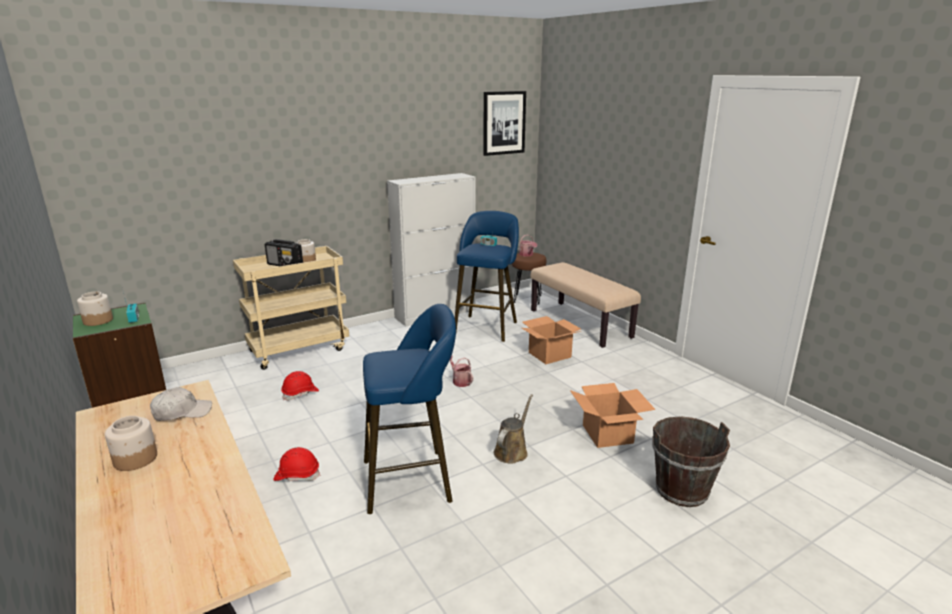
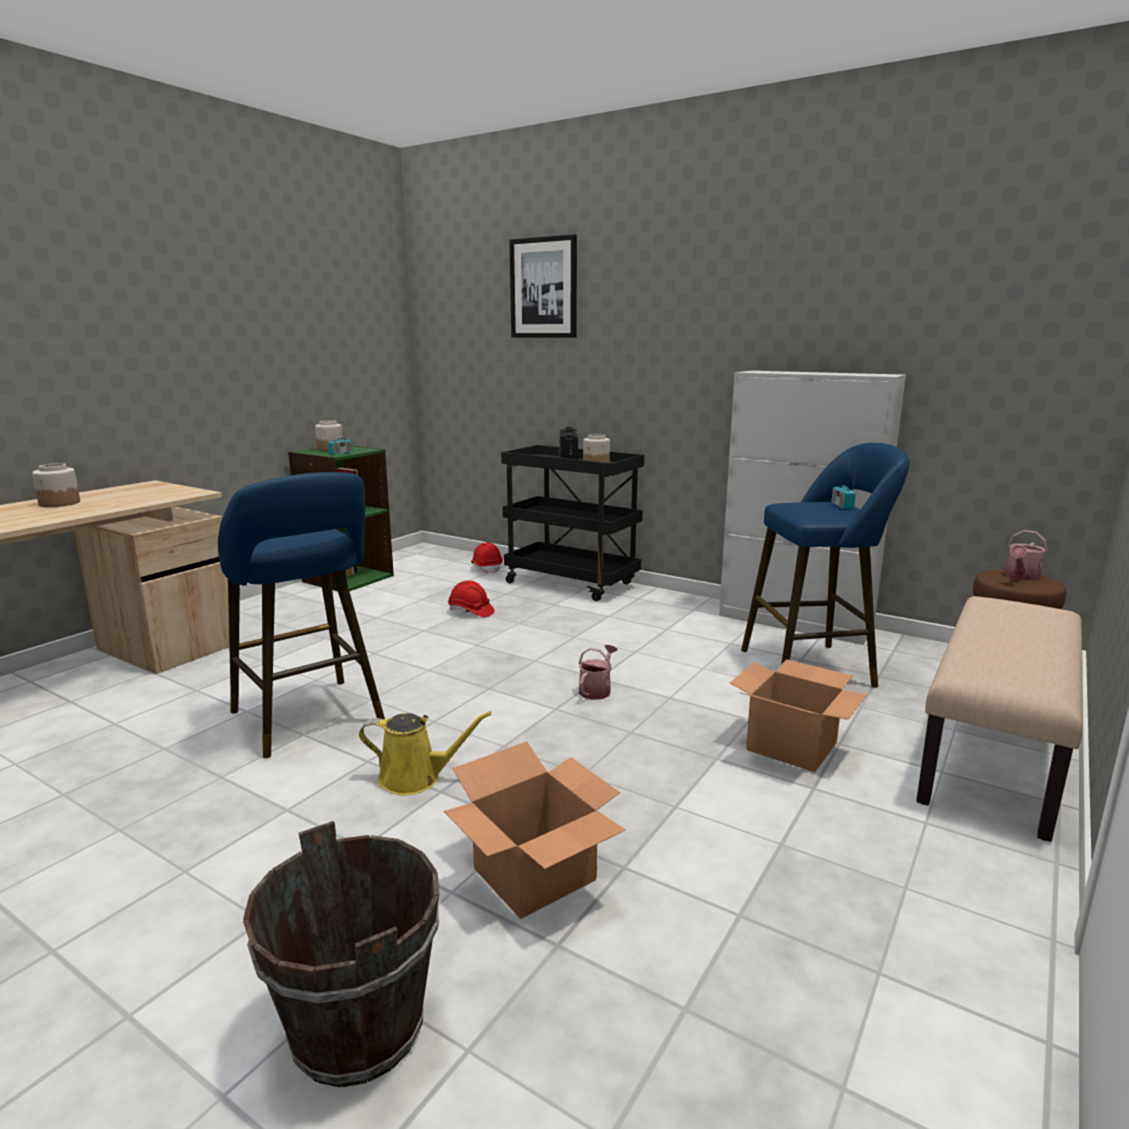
camera: 65 degrees right, 5 degrees down
(182, 412) = (147, 497): white cap -> none
(297, 475) = (300, 656): red hard hat -> red hard hat (487, 568)
(299, 349) = (573, 583): beige cart -> black cart
(504, 123) = (1040, 275): picture -> picture (544, 288)
(512, 451) = (416, 778): brown watering can -> yellow watering can

